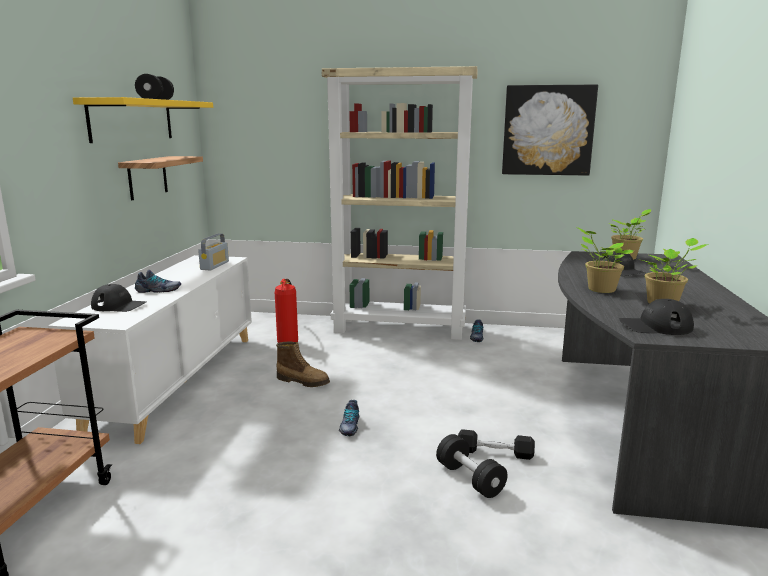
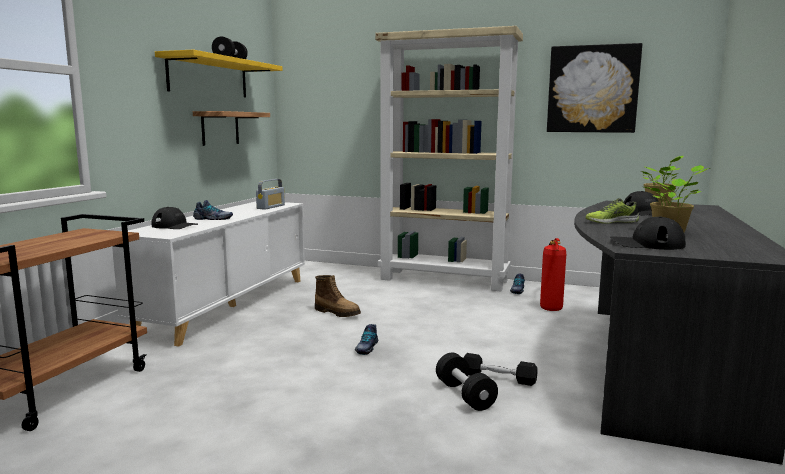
camera: 10 degrees right, 5 degrees down
(289, 338) = (338, 281): fire extinguisher -> fire extinguisher (550, 304)
(599, 289) = (611, 222): potted plant -> shoe

